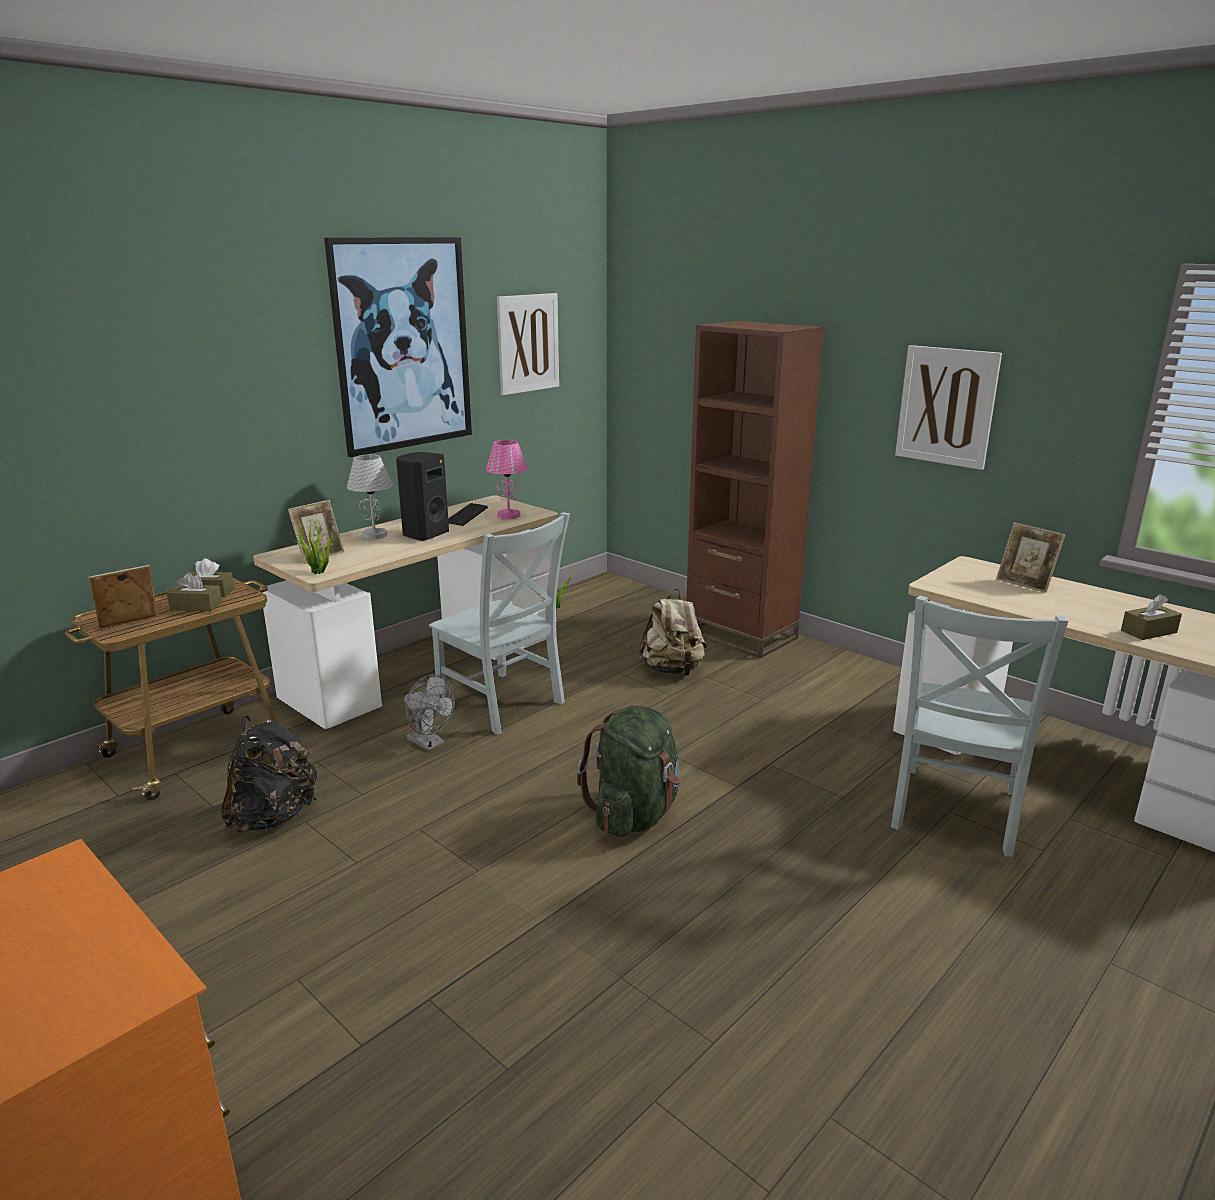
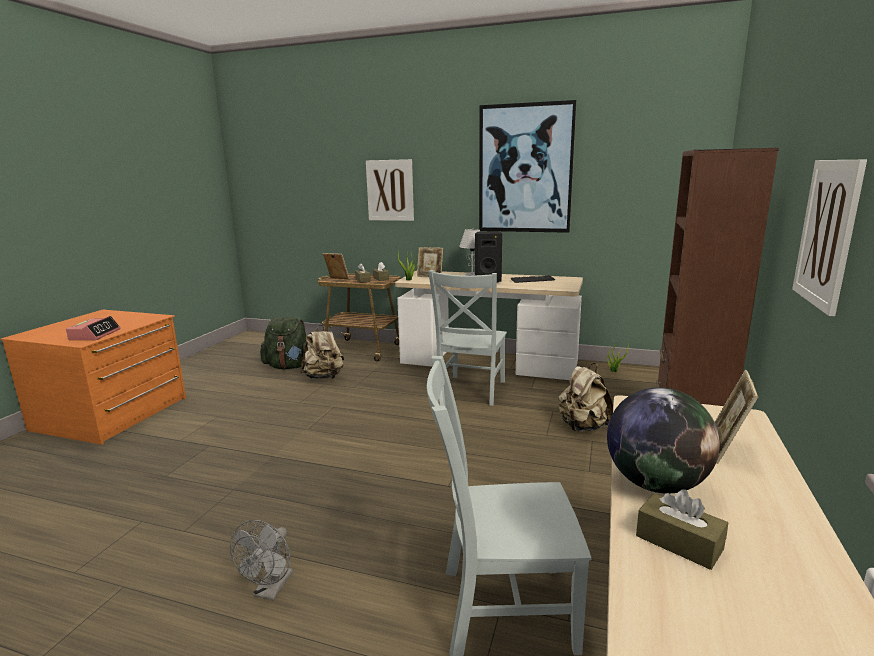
camera: 65 degrees right, 5 degrees down
(101, 968) = (95, 335): none -> alarm clock
(273, 817) = (324, 377): black backpack -> beige backpack
(430, 743) = (410, 387): grey fan -> grey fan (270, 590)
(509, 515) = (550, 285): pink table lamp -> none
(528, 343) = (633, 175): picture -> picture (390, 190)
(634, 815) = (385, 457): green backpack -> green backpack (289, 366)
(1074, 616) = (655, 484): none -> globe

